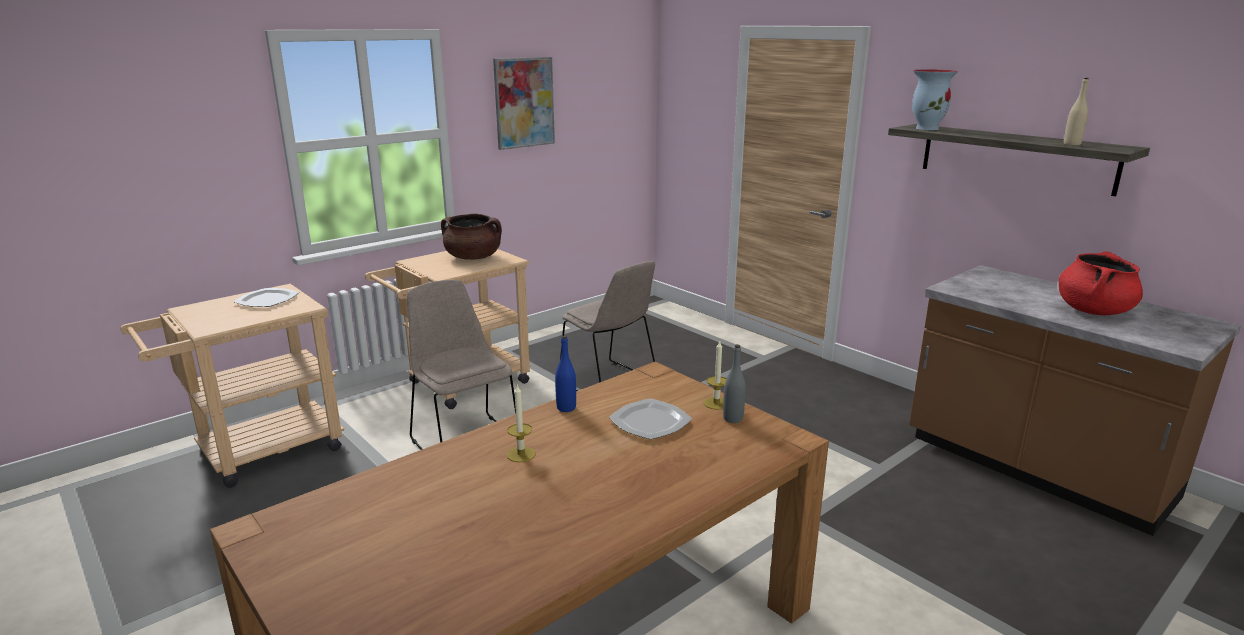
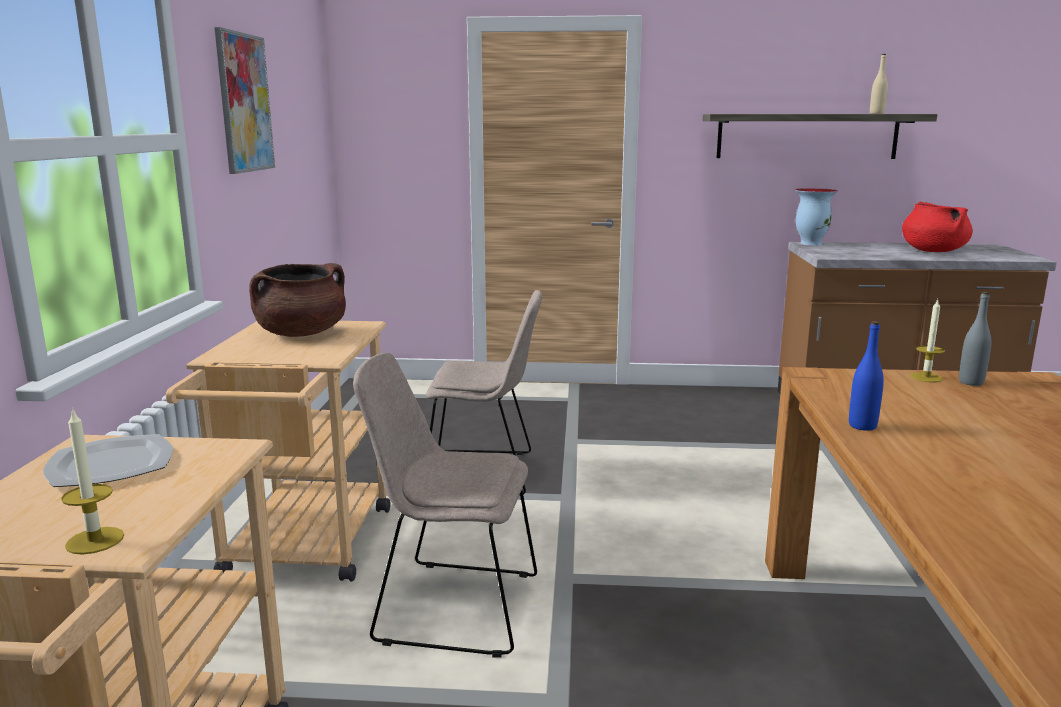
camera: 45 degrees left, 5 degrees down
(521, 454) = (977, 477): candle -> candle (95, 540)
(651, 422) = (944, 407): plate -> none
(927, 128) = (736, 113): vase -> vase (810, 243)

